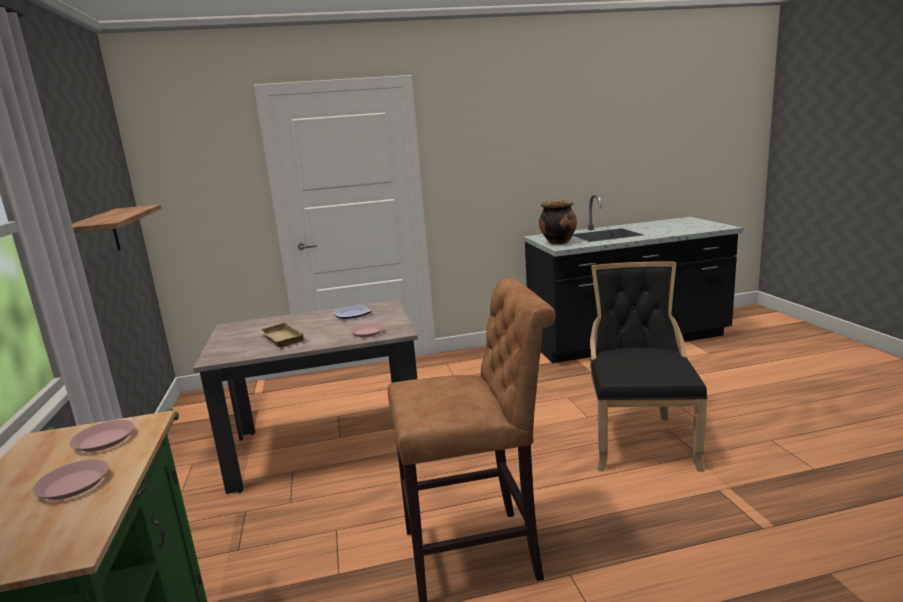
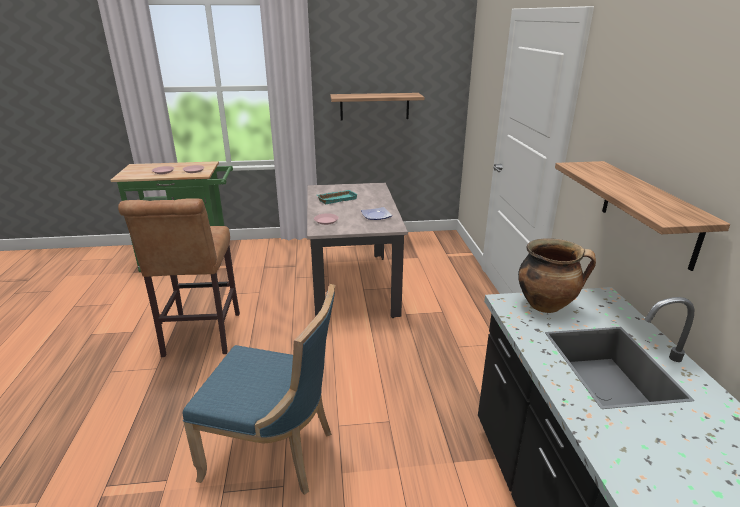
camera: 95 degrees right, 10 degrees up
(280, 339) = (337, 199): beige tray -> turquoise tray
(525, 182) = (649, 212): none -> shelf
(639, 440) = (274, 452): black chair -> blue chair

